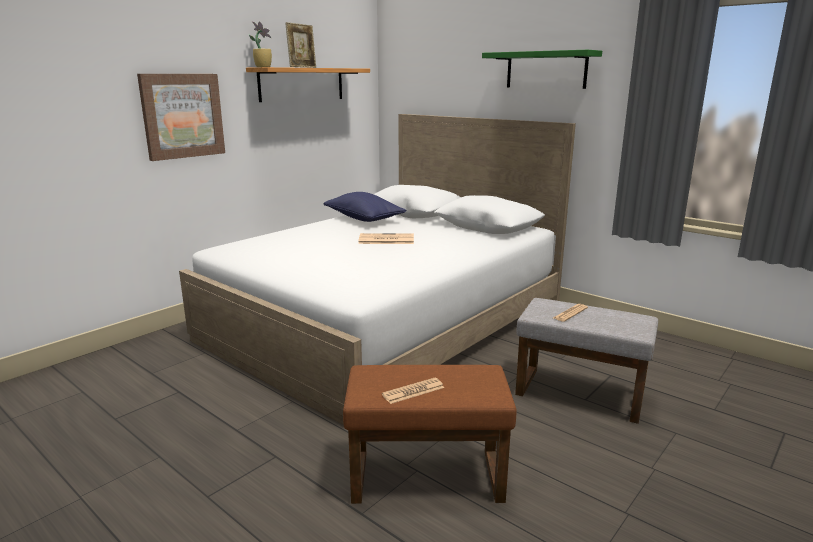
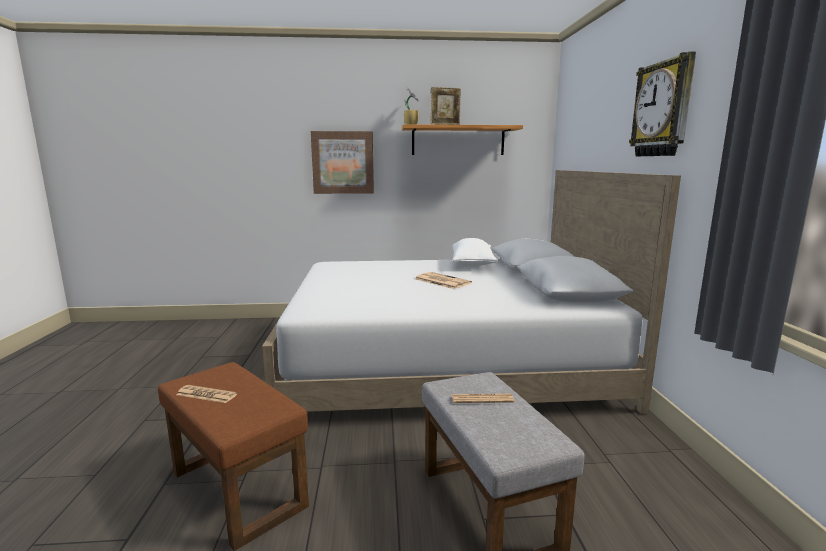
camera: 45 degrees right, 5 degrees down
(364, 219) = (472, 264): blue pillow -> white pillow
(546, 70) = (663, 109): green shelf -> wall clock

